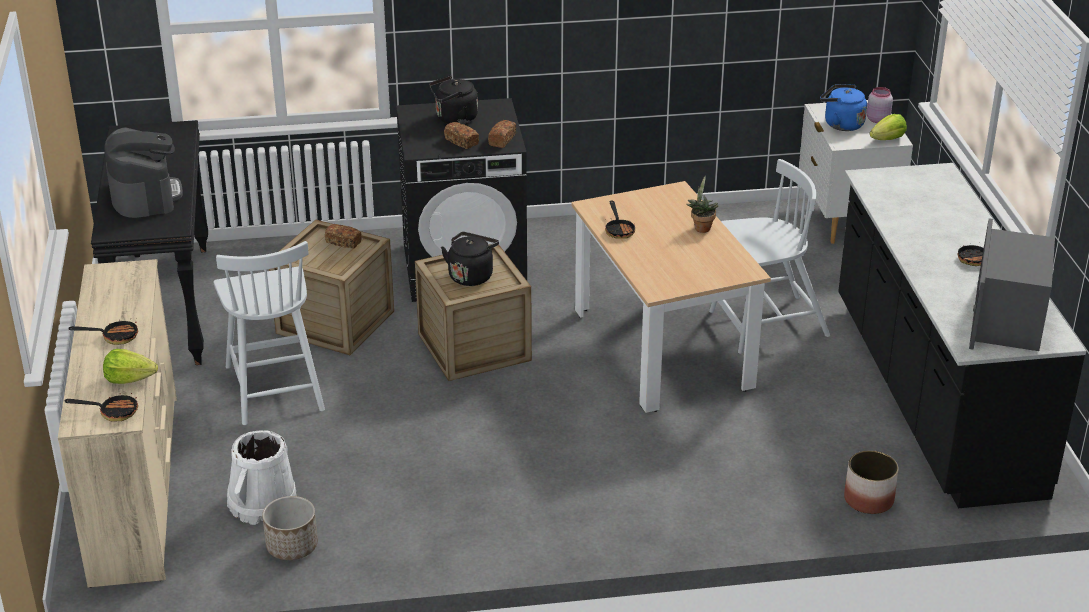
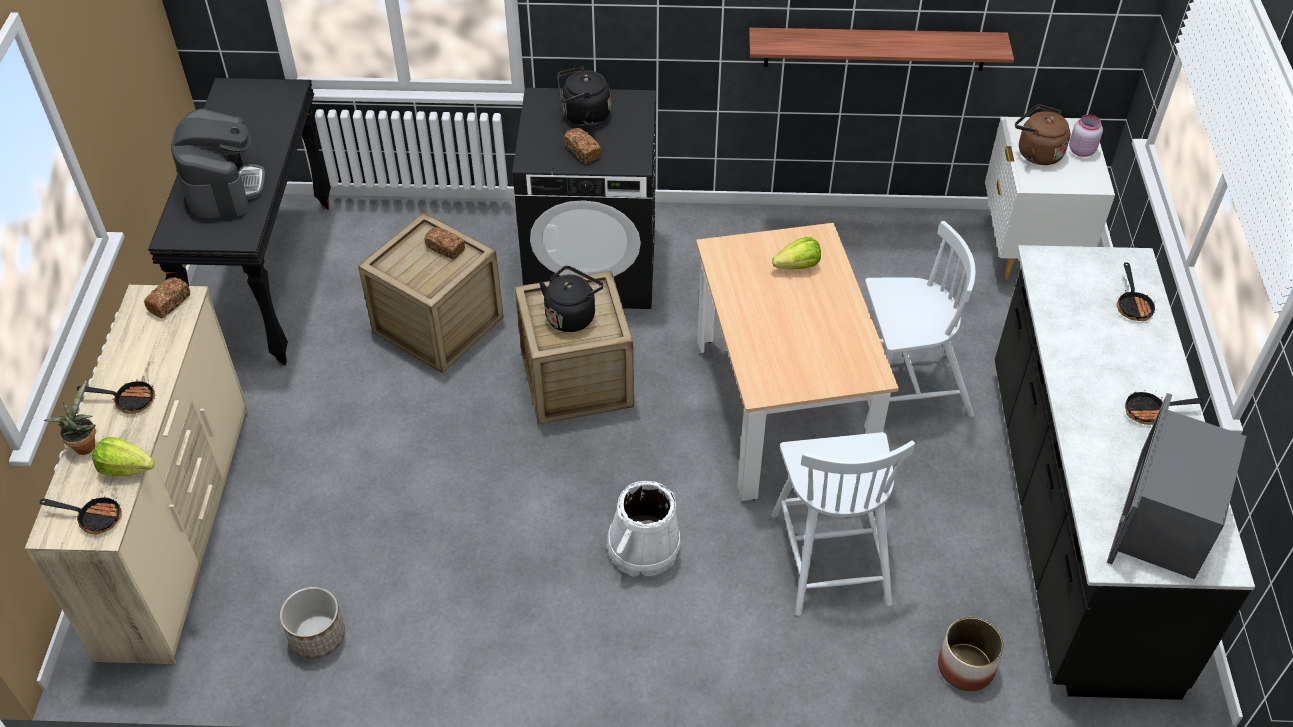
camera: 10 degrees right, 15 degrees up
(262, 503) = (301, 570): white bucket -> white bucket (643, 547)
(274, 386) = (353, 406): white chair -> white chair (829, 555)
(502, 140) = (628, 154): bread -> bread (169, 303)
(619, 230) = (740, 290): frying pan -> frying pan (1133, 305)
(693, 50) = (875, 49): none -> shelf
(701, 227) = (835, 298): potted plant -> potted plant (85, 444)
(841, 124) = (1036, 153): blue kettle -> brown kettle
(888, 139) = (1087, 182): lettuce -> lettuce (798, 266)

